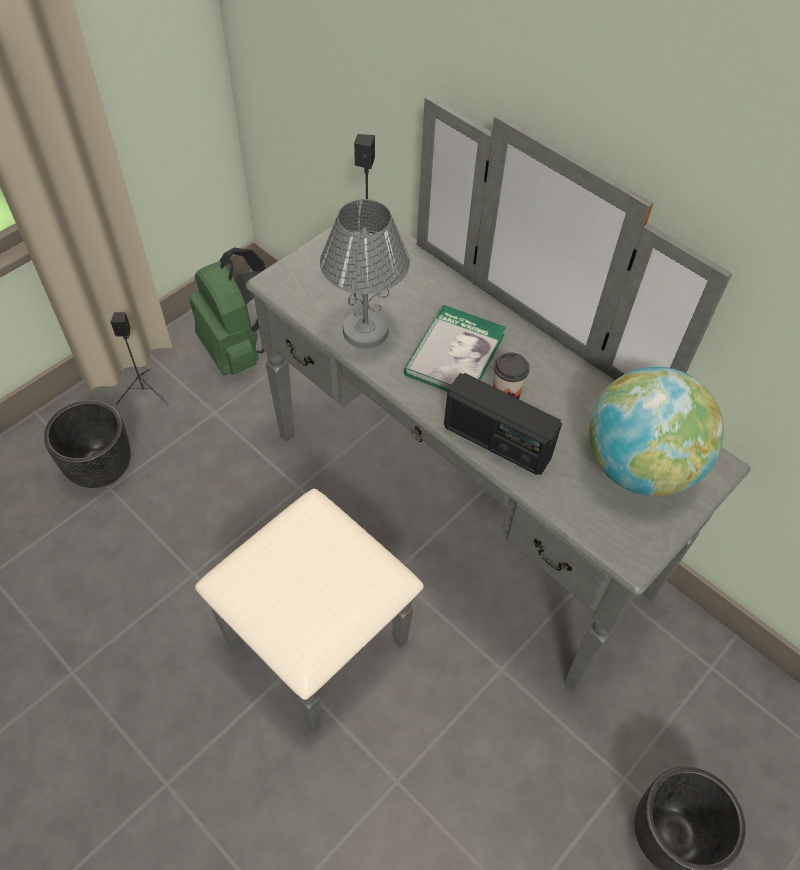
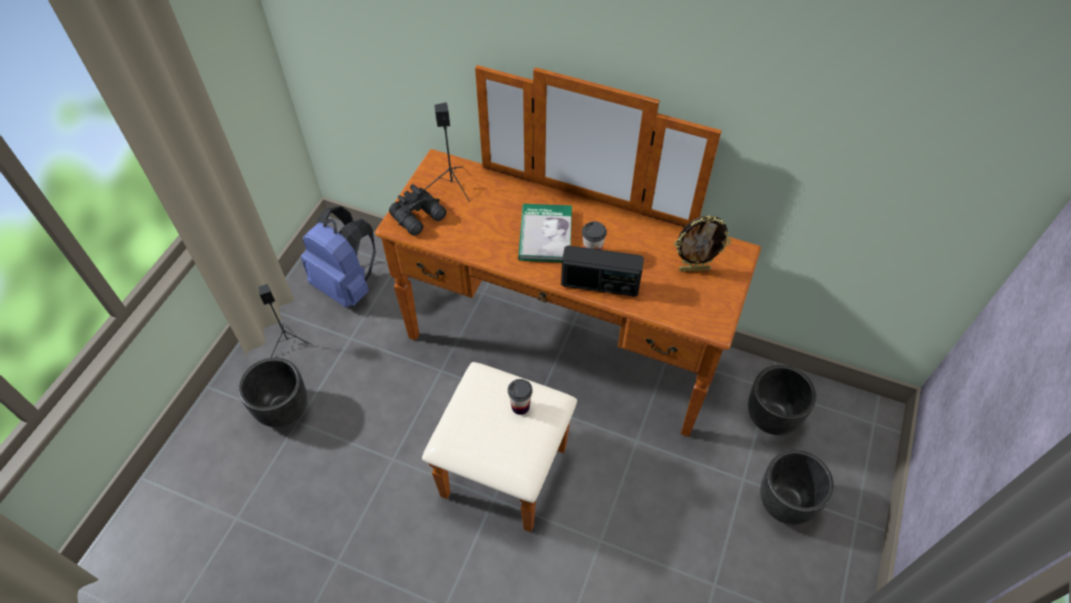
camera: 20 degrees left, 0 degrees up
(240, 350) = (347, 285): green backpack -> blue backpack
(308, 281) = (420, 217): none -> black binoculars
(342, 567) = (520, 406): none -> cup
(366, 331) = (478, 239): grey table lamp -> none
(429, 540) = (550, 373): grey dresser -> brown dresser
(638, 466) = (694, 269): globe -> picture frame
(699, 707) = (770, 416): none -> black planter

